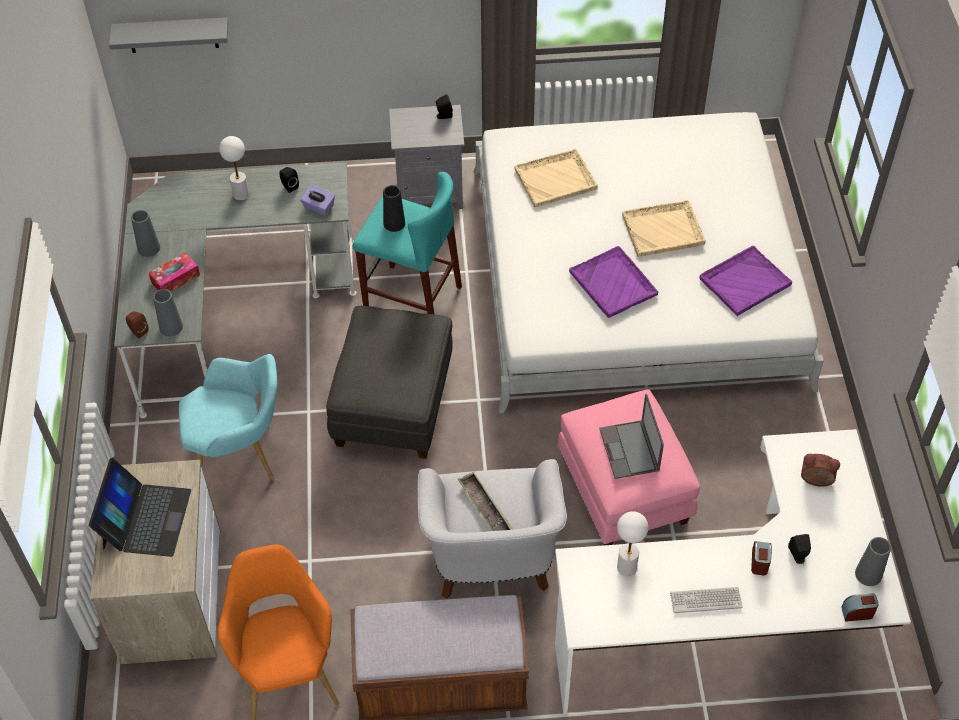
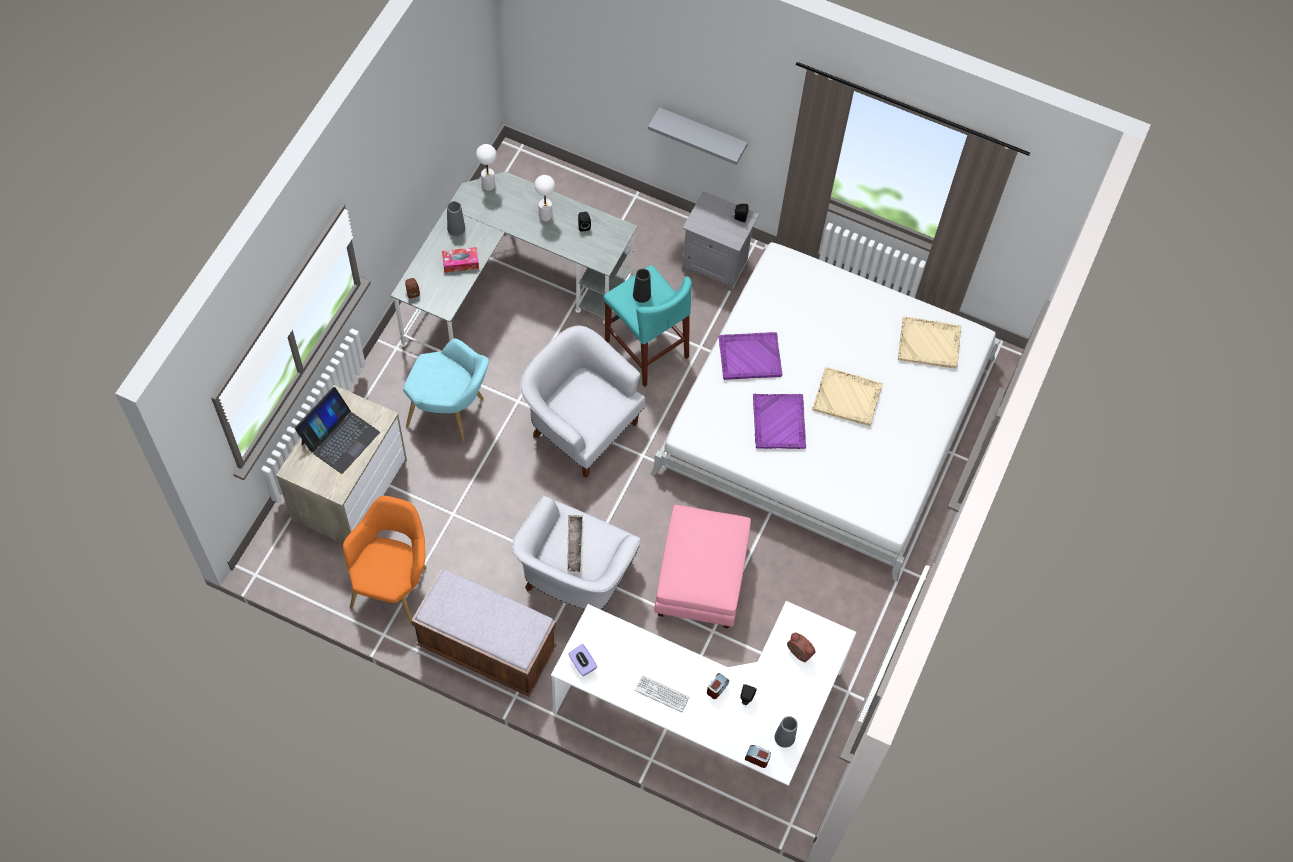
camera: 25 degrees right, 10 degrees up
(171, 327) = (436, 300): grey vase -> none
(172, 35) = (556, 64): grey shelf -> grey shelf (702, 134)
(318, 207) = (594, 254): purple tissue box -> purple tissue box (582, 664)
(393, 403) = (581, 426): grey ottoman -> white armchair
(556, 179) = (796, 313): beige tray -> beige tray (929, 344)
(627, 567) = (626, 642): white table lamp -> white table lamp (488, 185)
(629, 450) = (700, 558): laptop -> none
(744, 282) = (878, 472): purple tray -> purple tray (749, 357)

